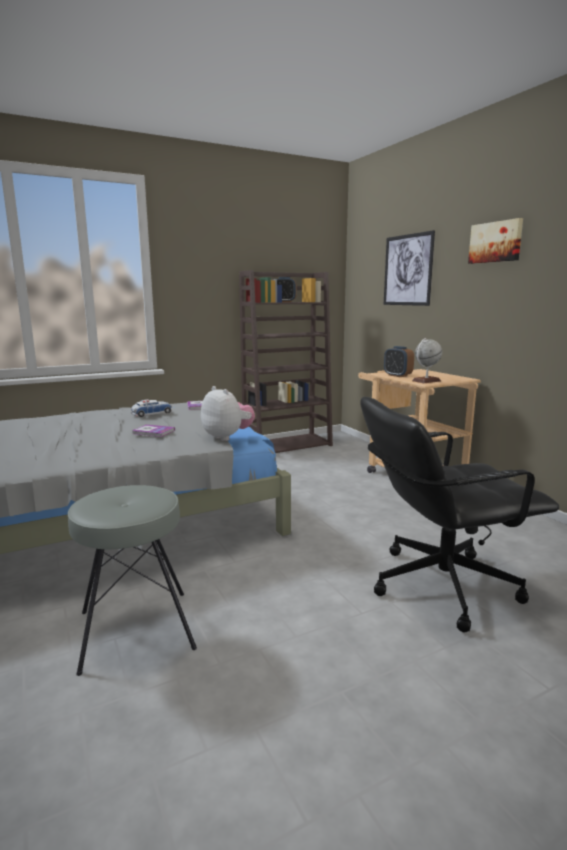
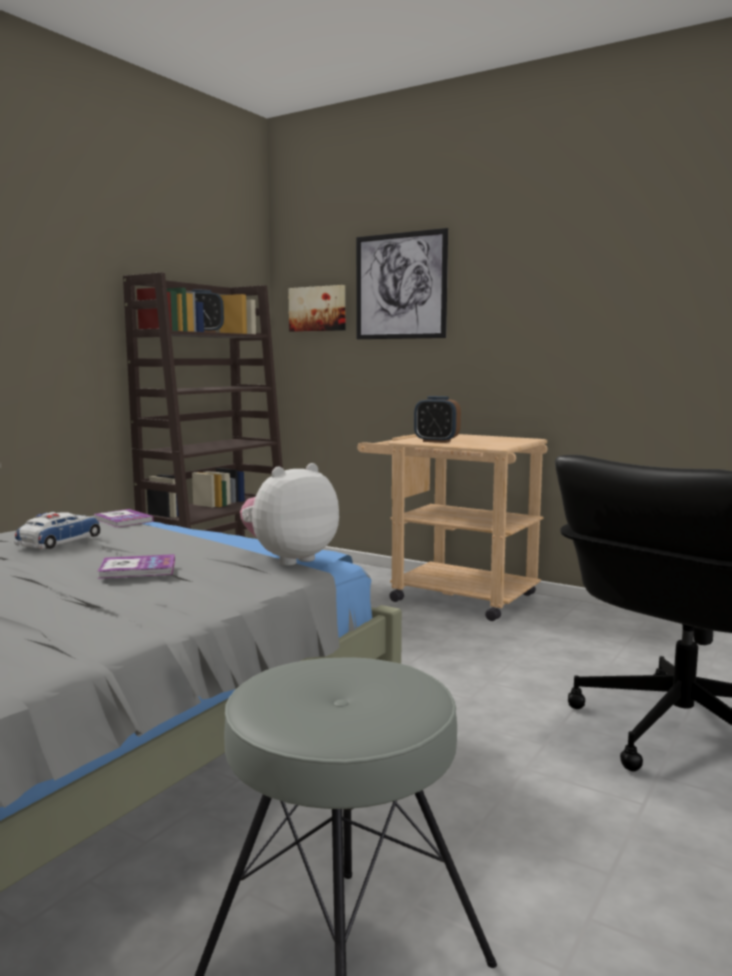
camera: 30 degrees left, 5 degrees down
(227, 437) = (289, 559): plush toy -> plush toy turned 60 degrees counterclockwise
(426, 381) = (492, 444): globe -> none
(496, 242) = (555, 246): picture -> picture (318, 309)

